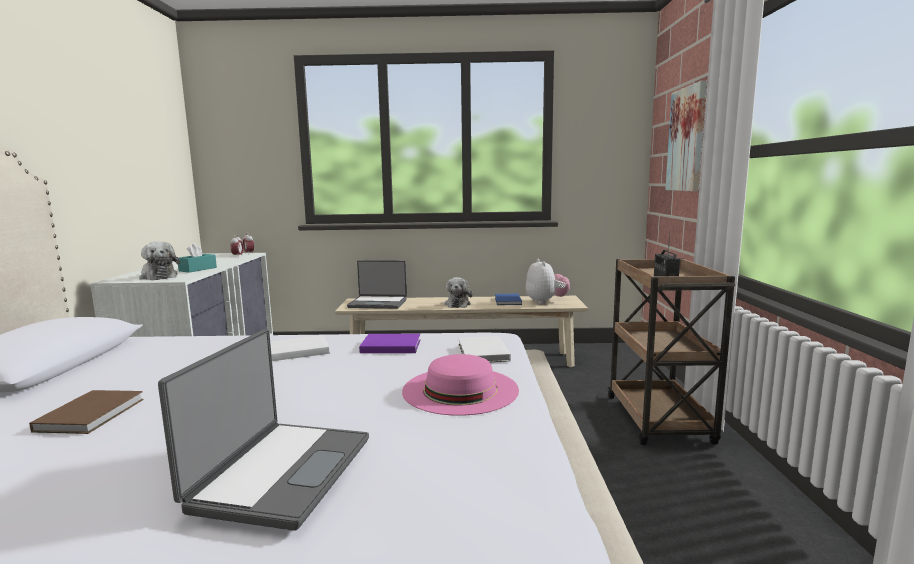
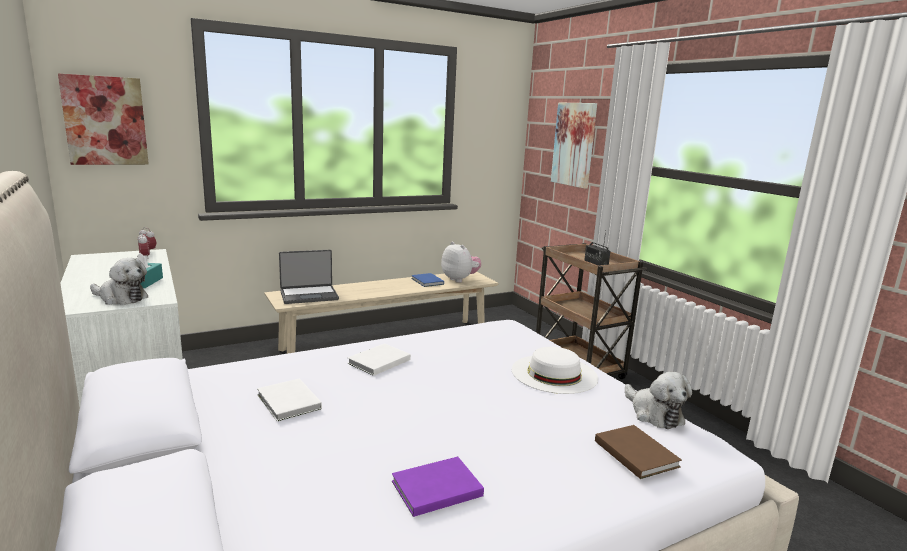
camera: 30 degrees left, 5 degrees up
(94, 414) = (315, 451): brown book -> brown book (635, 452)
(231, 147) = (105, 121): none -> picture
(280, 472) = (549, 453): laptop -> none
(389, 346) = (446, 345): purple book -> purple book (434, 488)
(458, 304) = (388, 289): plush toy -> plush toy (654, 413)
(460, 390) = (554, 373): pink hat -> white hat
(482, 353) = (523, 341): white book -> white book (288, 403)

